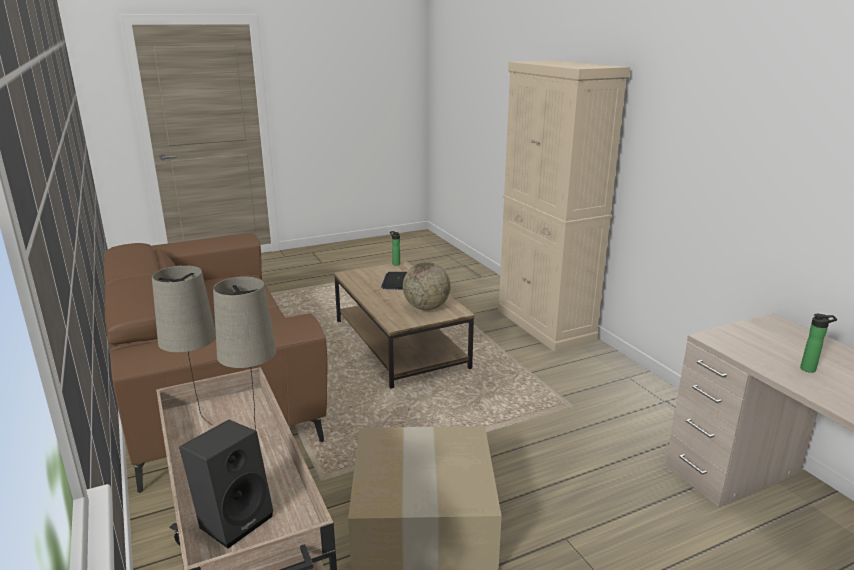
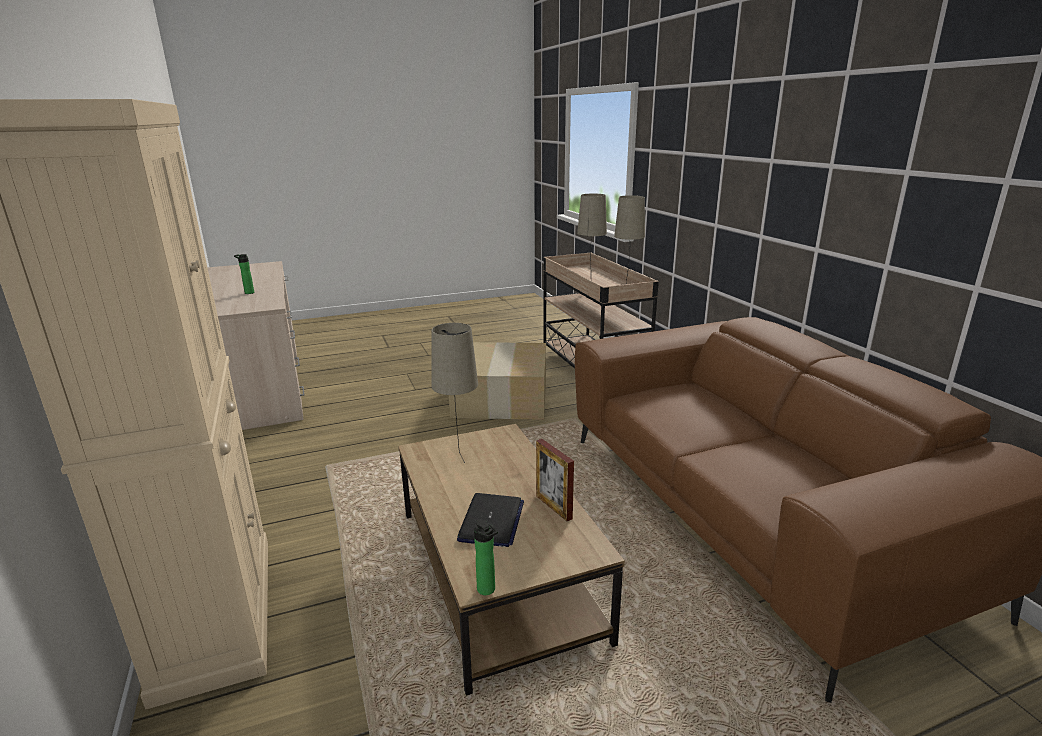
camera: 175 degrees left, 0 degrees up
(234, 518) = (585, 271): black speaker -> none
(364, 287) = (553, 507): none -> picture frame
(426, 307) = (458, 458): globe -> beige table lamp

